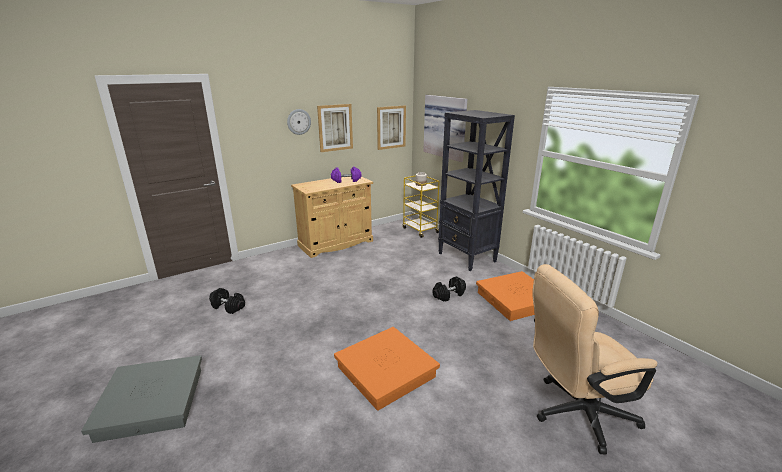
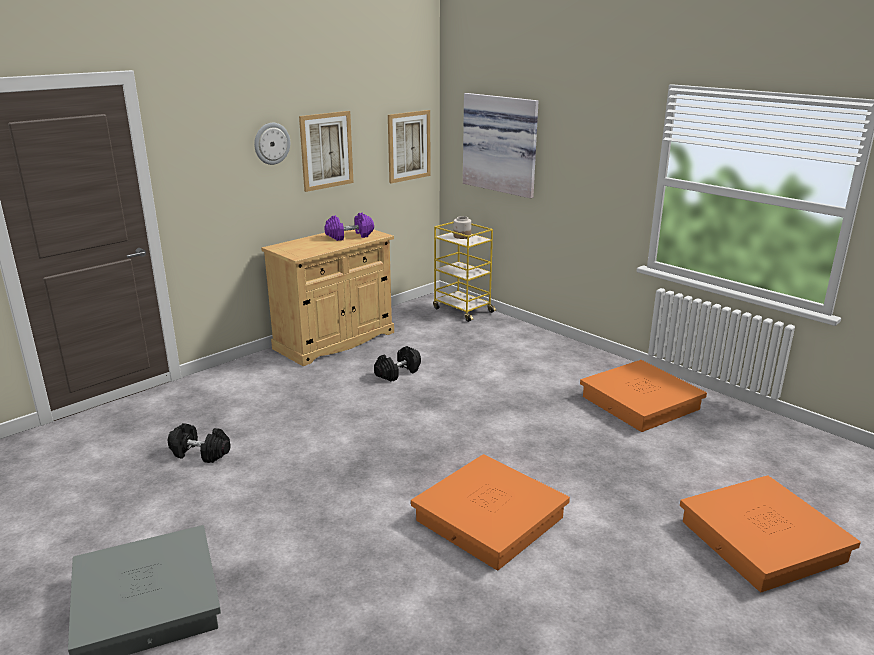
camera: 10 degrees left, 0 degrees up
(449, 295) = (542, 404): black dumbbell -> black dumbbell (398, 373)
(467, 258) = (550, 347): black bookcase -> none
(574, 413) = (761, 540): beige office chair -> orange storage box

